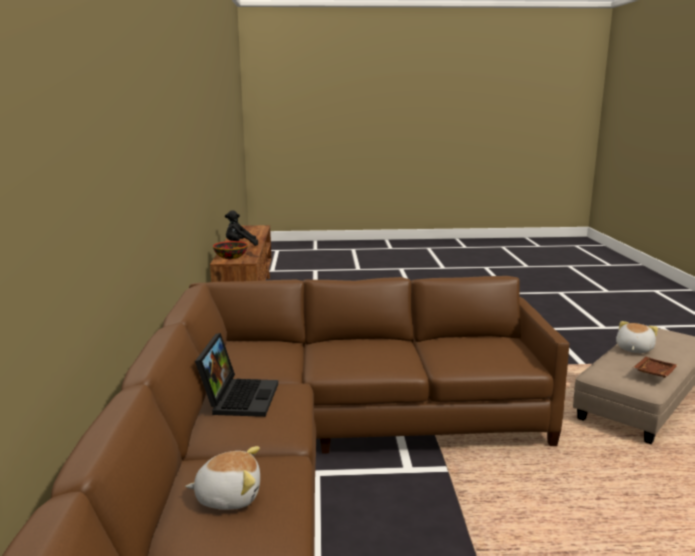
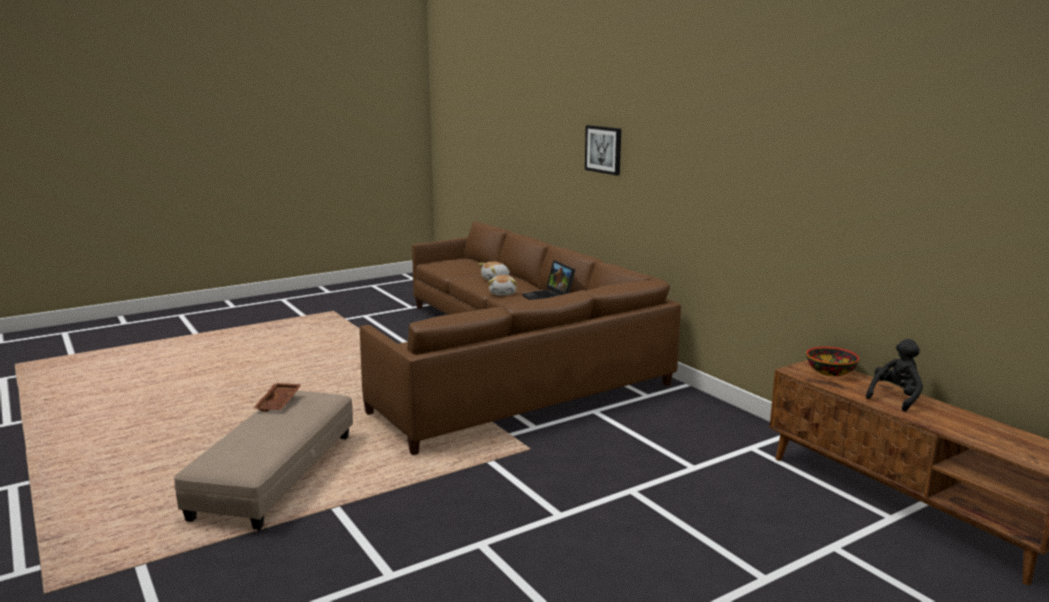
camera: 150 degrees right, 0 degrees up
(98, 155) = (604, 149): none -> picture
(633, 349) = (287, 427): plush toy -> plush toy (503, 293)

